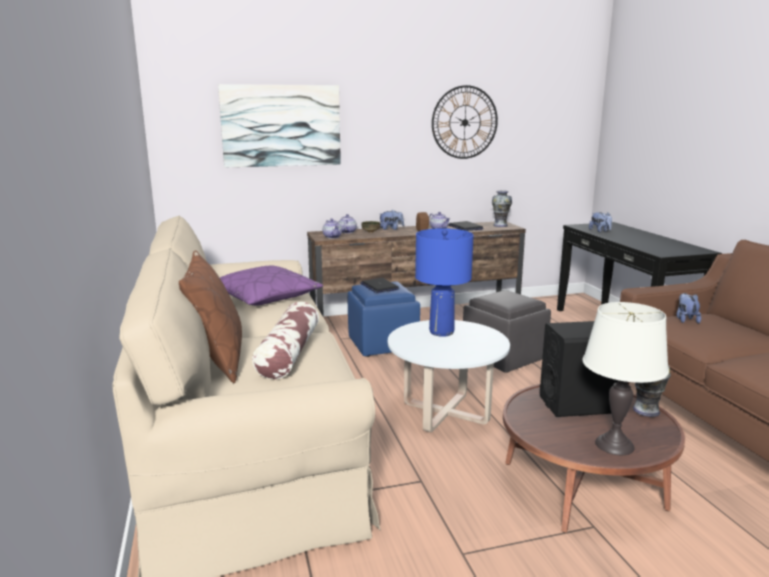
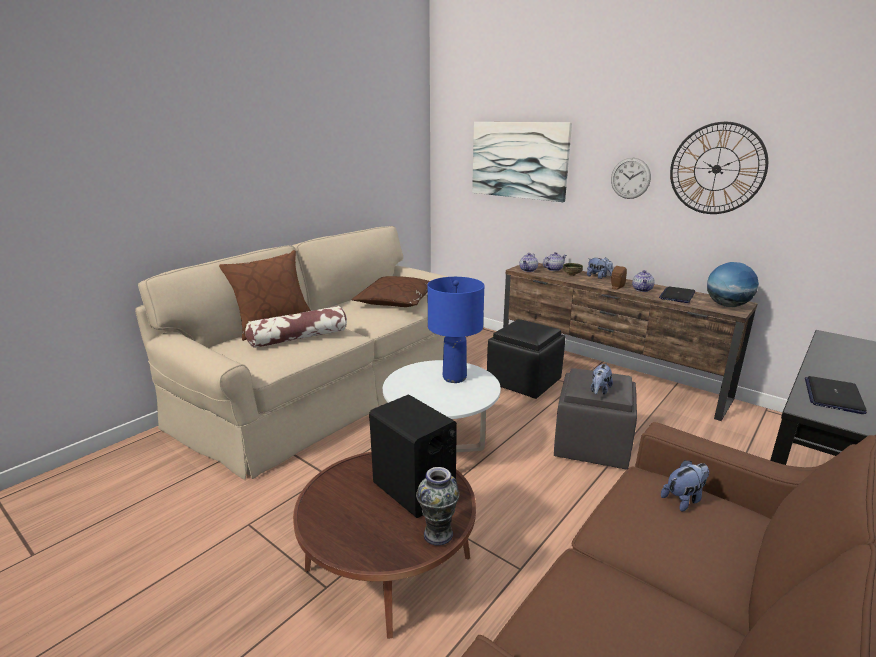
camera: 55 degrees right, 5 degrees up
(265, 296) = (396, 301): purple pillow -> brown pillow
(379, 286) = (526, 326): laptop -> laptop (833, 396)
(383, 344) = (524, 382): blue ottoman -> black ottoman
(399, 135) = (630, 178): none -> wall clock
(500, 225) = (727, 305): vase -> globe
(600, 231) = (838, 353): plush toy -> plush toy (599, 390)
(614, 445) = (345, 528): white table lamp -> none

